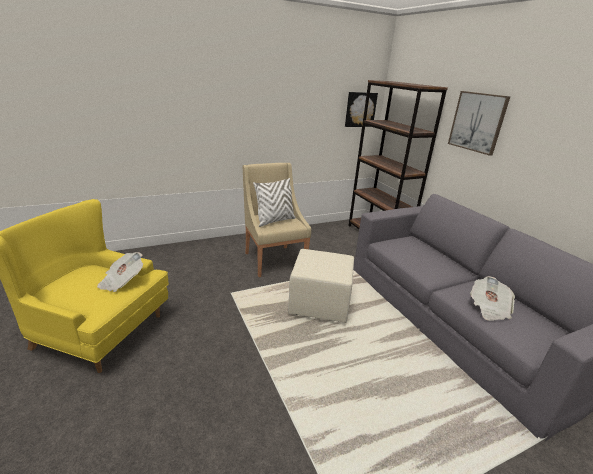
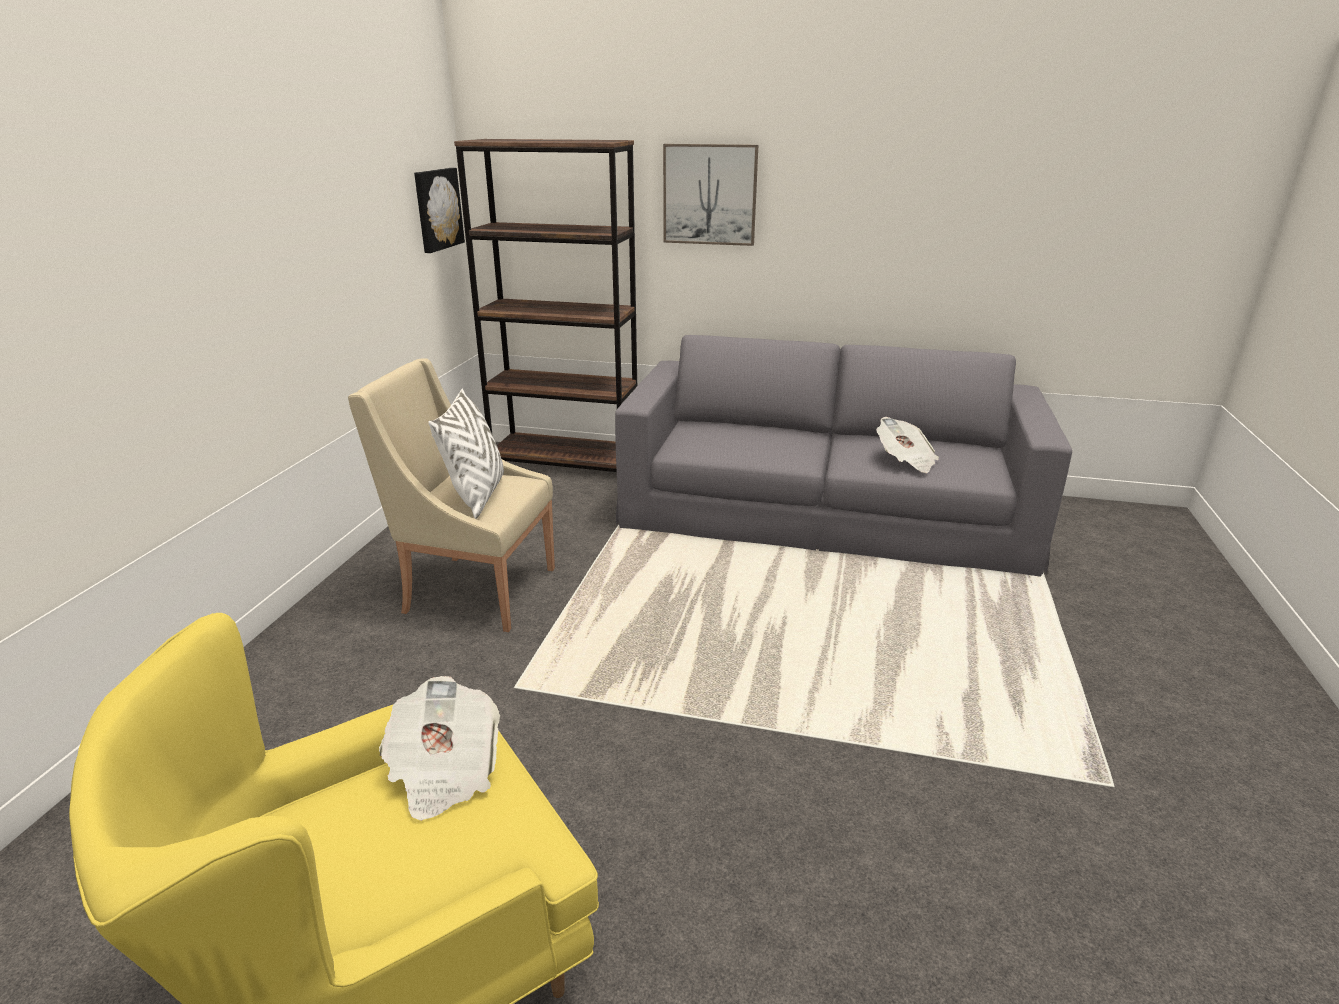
camera: 50 degrees left, 0 degrees up
(320, 304) = (670, 602): beige ottoman -> none

